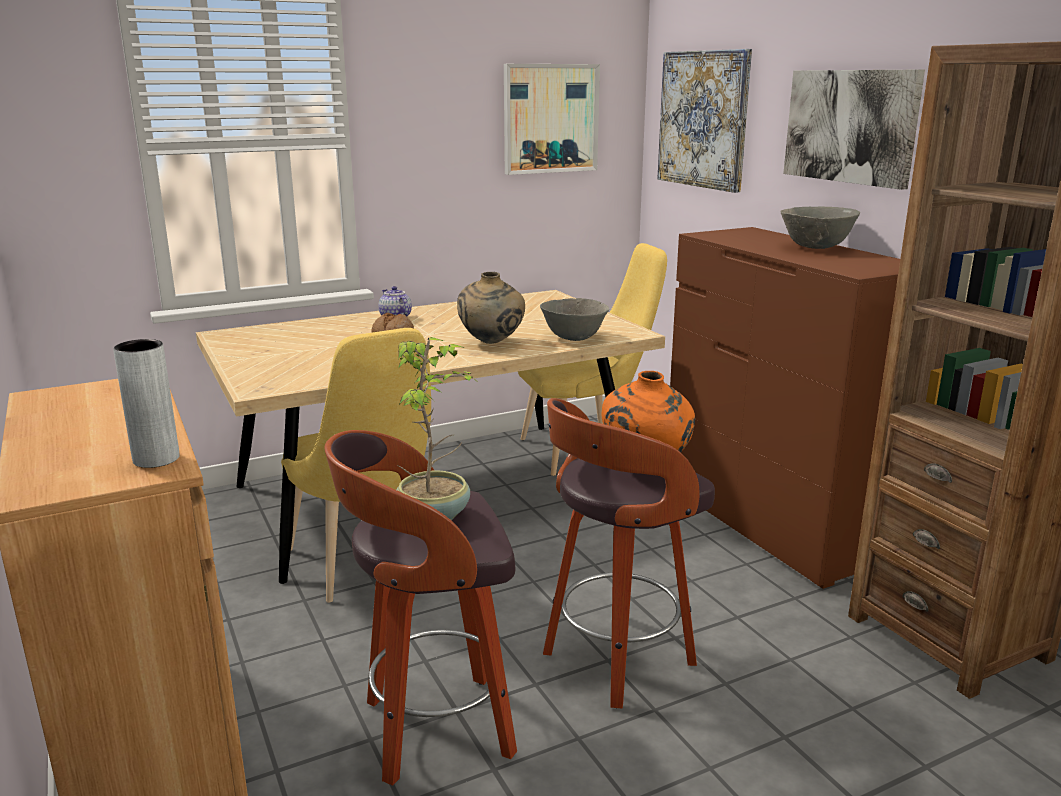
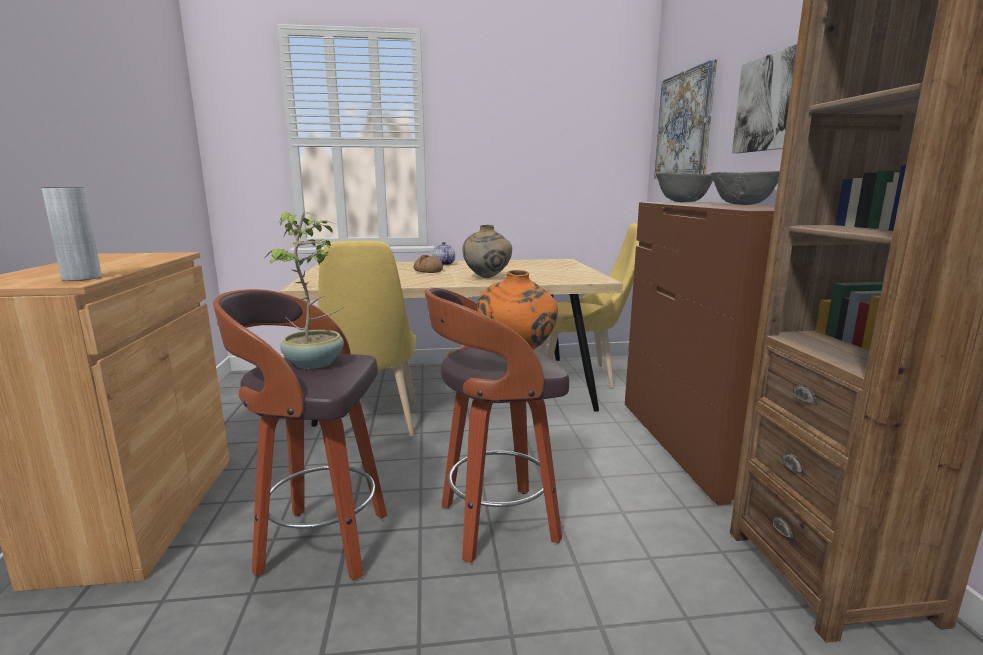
camera: 20 degrees right, 5 degrees down
(550, 119) = (573, 133): picture -> none
(573, 338) = (549, 279): grey bowl -> grey bowl (682, 202)

